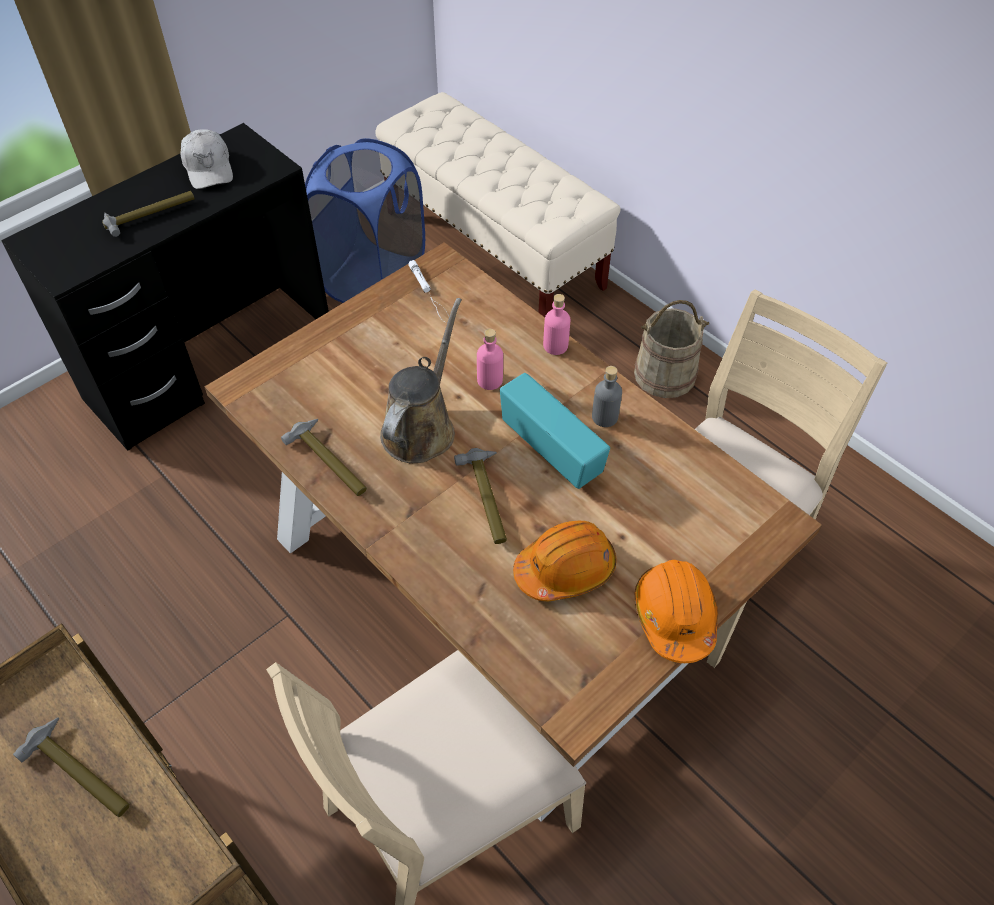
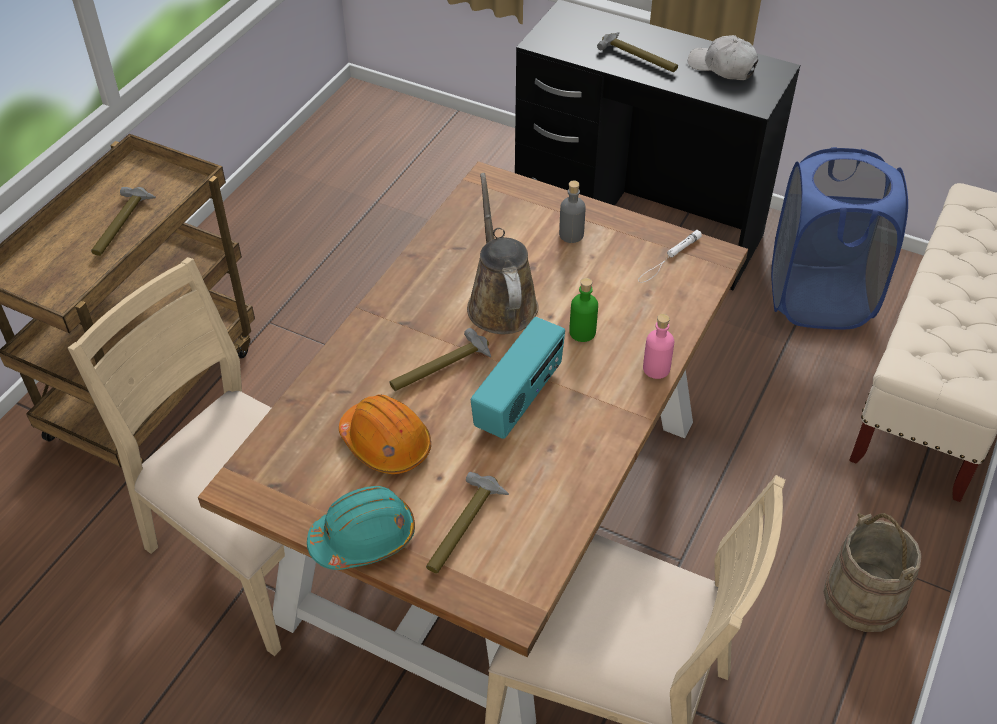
camera: 70 degrees right, 5 degrees down
(209, 168) = (722, 67): white cap -> white cap turned 75 degrees clockwise
(329, 463) = (433, 258): hammer -> hammer (463, 528)
(421, 427) = (500, 302): brown watering can -> brown watering can turned 105 degrees counterclockwise
(490, 380) = (582, 332): pink bottle -> green bottle
(605, 417) = (582, 430): grey bottle -> grey bottle (571, 235)
(674, 616) = (363, 537): orange hard hat -> turquoise hard hat

